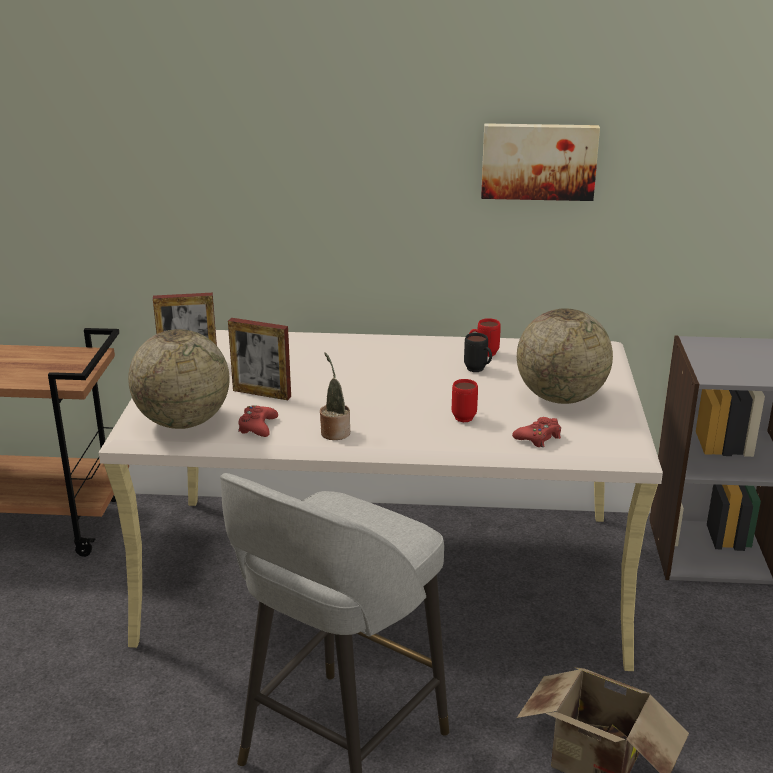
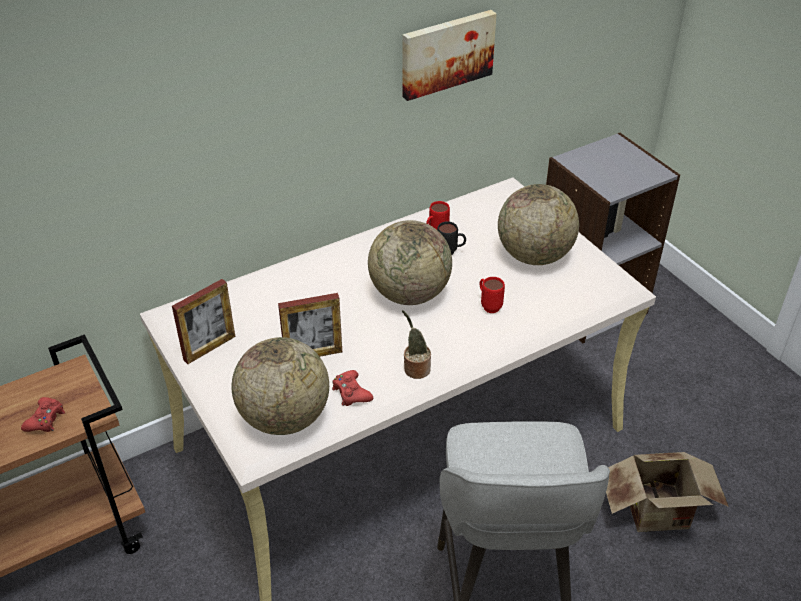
camera: 35 degrees left, 15 degrees up
(400, 384) = (409, 294): none -> globe
(538, 437) = (559, 303): red game controller -> red game controller (45, 419)

